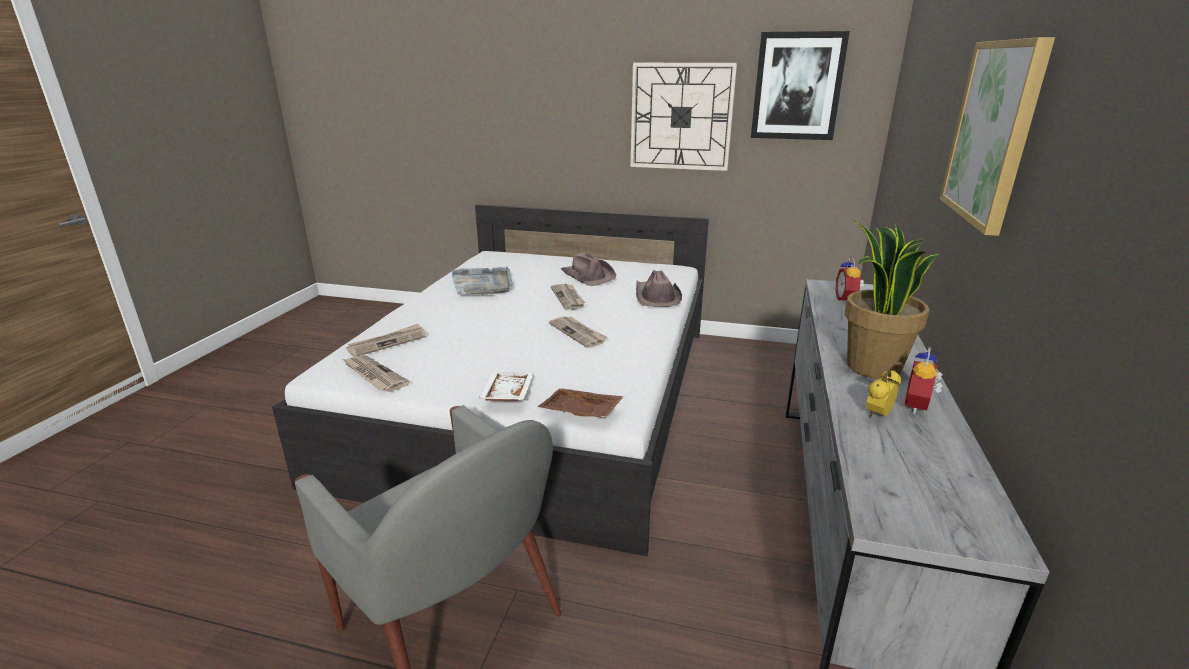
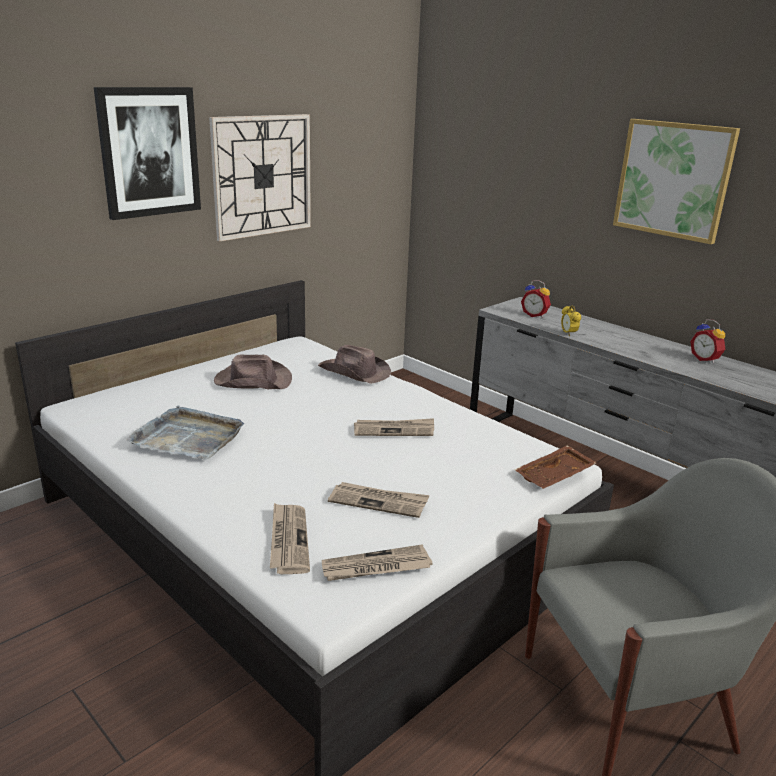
camera: 60 degrees left, 0 degrees up
(506, 394) = (492, 500): white tray -> none
(568, 298) = (301, 407): newspaper -> newspaper (379, 502)
(797, 86) = (354, 135): picture -> picture (149, 152)
(872, 367) = (647, 349): potted plant -> none
(877, 415) = (711, 371): alarm clock -> alarm clock (568, 334)

